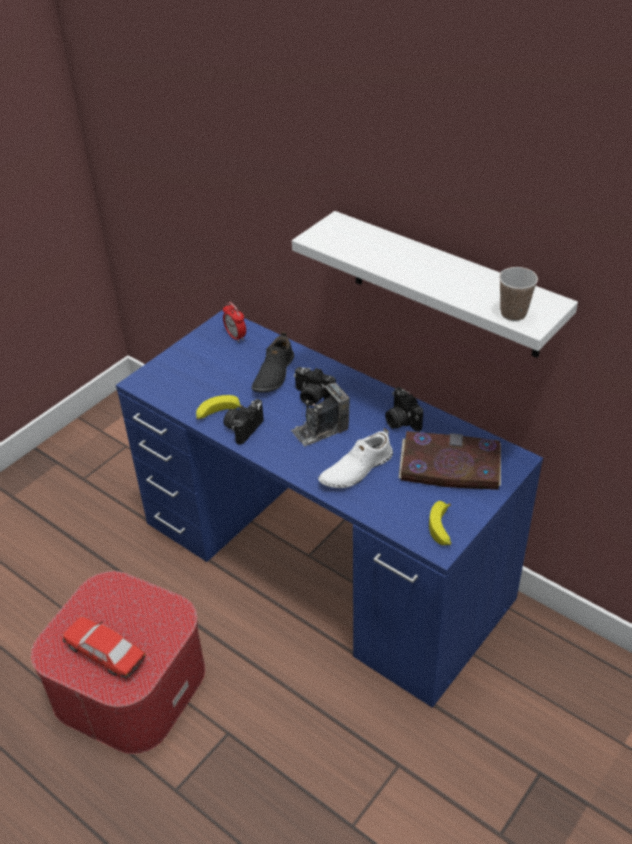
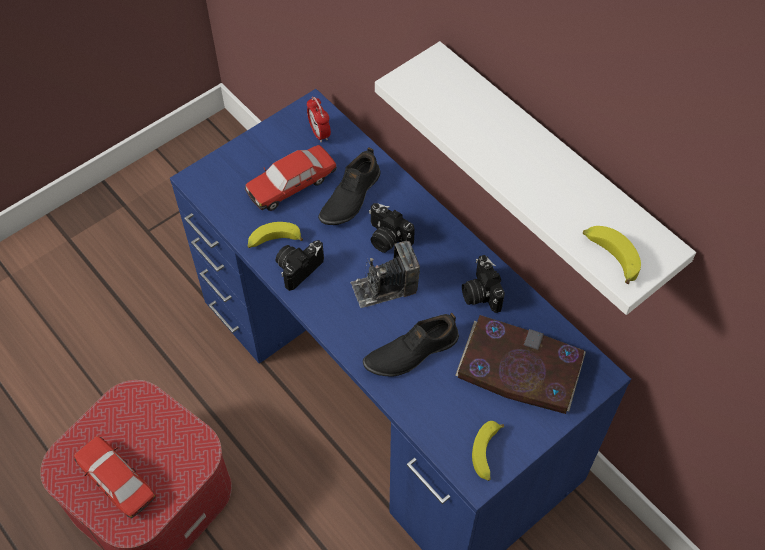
camera: 10 degrees right, 15 degrees up
(222, 373) = (291, 185): none -> toy car
(356, 469) = (411, 352): white shoe -> black shoe
(513, 313) = (609, 257): cup -> banana

